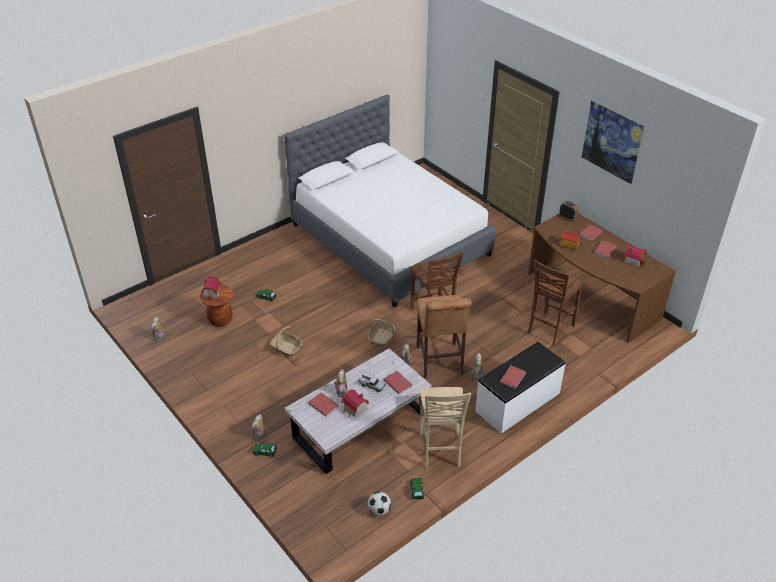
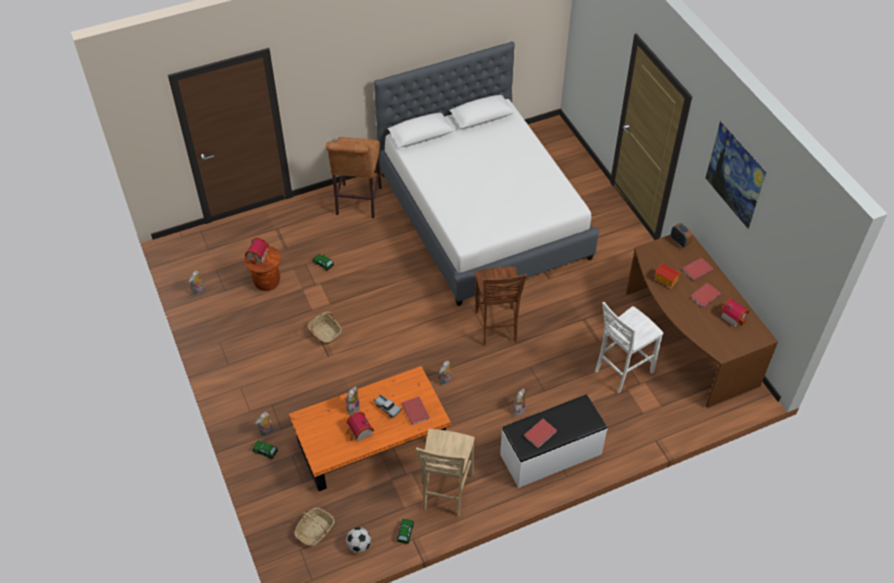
camera: 15 degrees right, 10 degrees up
(324, 404) = (330, 419): red book -> none
(360, 425) = (372, 443): white coffee table -> orange coffee table
(381, 337) = (430, 341): basket -> basket (315, 531)
(440, 362) = (483, 386): brown stool -> brown stool (358, 203)
(549, 329) = (622, 371): brown chair -> white chair

